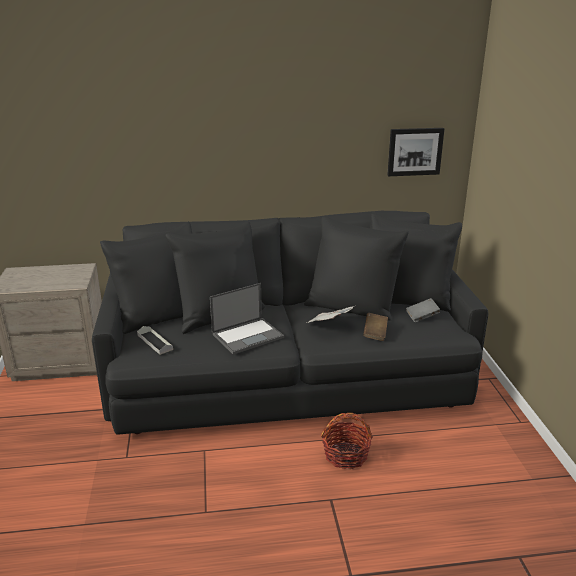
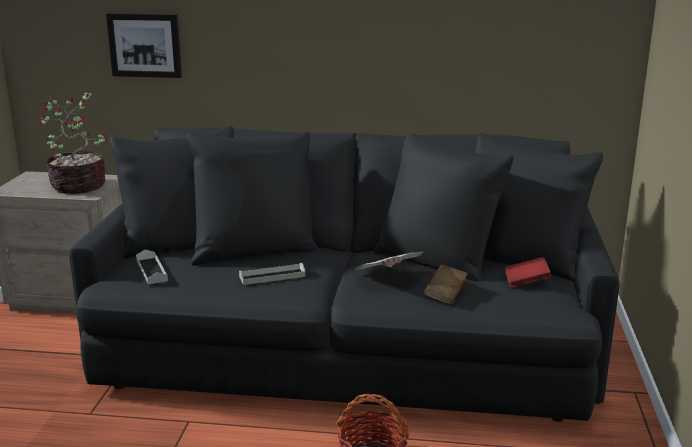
camera: 15 degrees right, 5 degrees down
(62, 277) = (80, 186): none -> potted plant
(248, 335) = (272, 276): laptop -> grey tray
(414, 151) = (559, 56): picture -> picture (145, 45)
(422, 317) = (526, 282): grey book -> red book

